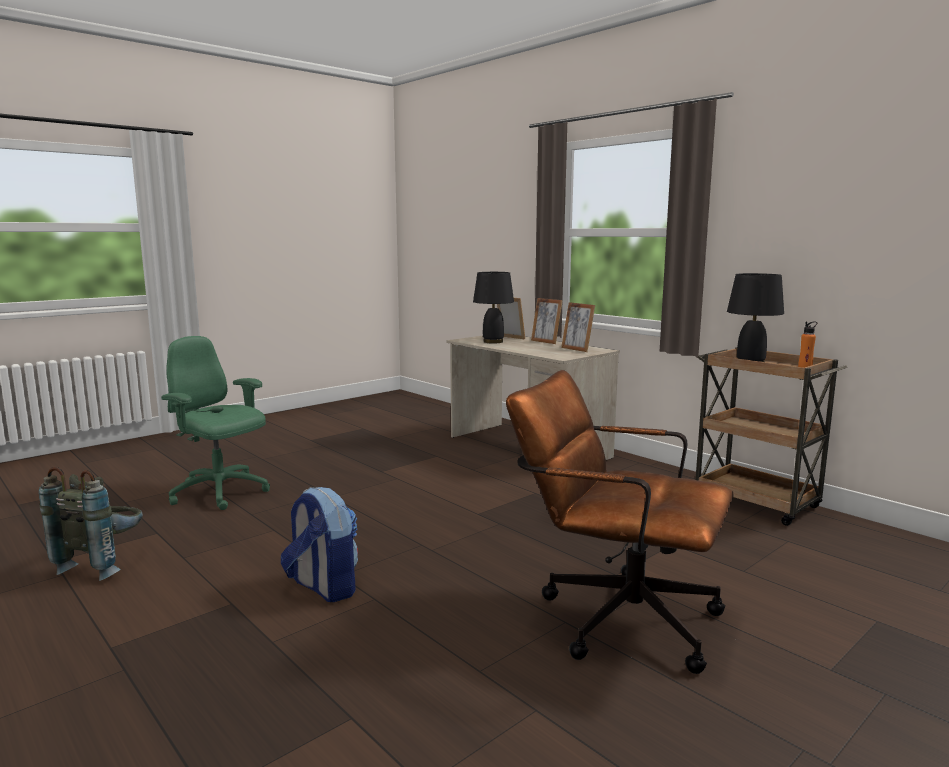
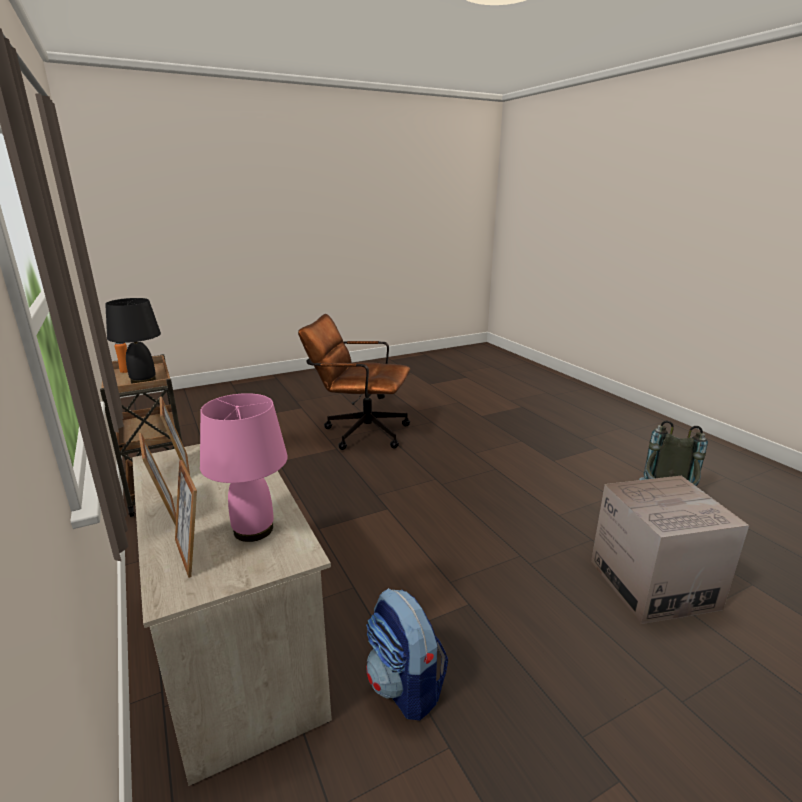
camera: 165 degrees left, 10 degrees up
(220, 493) = (653, 584): green office chair -> cardboard box
(323, 587) = (504, 463): backpack -> backpack (405, 686)
(493, 341) = (253, 530): black table lamp -> pink table lamp
(614, 616) = (359, 431): brown office chair -> brown office chair turned 150 degrees clockwise

